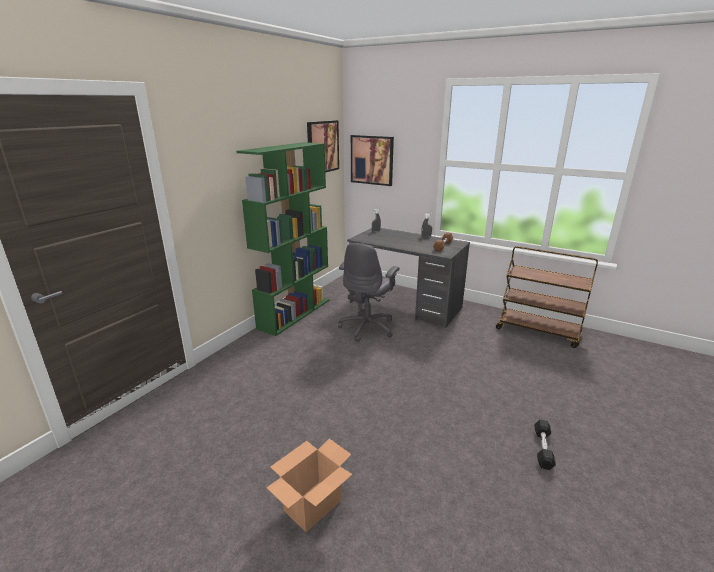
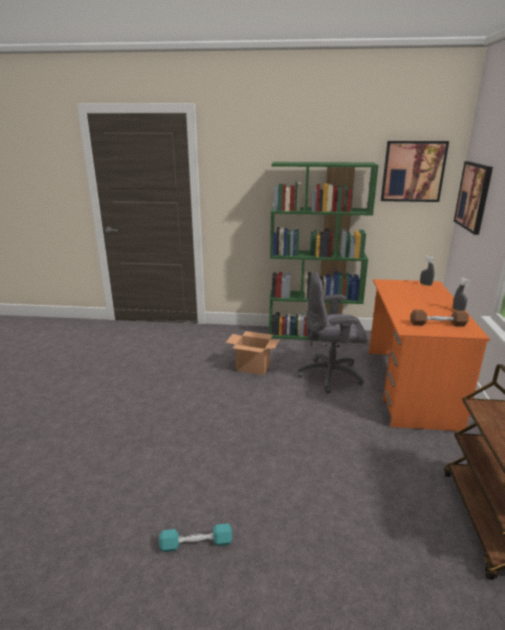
camera: 65 degrees right, 0 degrees up
(312, 506) = (82, 412): cardboard box -> cardboard box (252, 367)
(405, 305) = (409, 387): grey desk -> orange desk
(543, 449) = (196, 544): black dumbbell -> turquoise dumbbell

